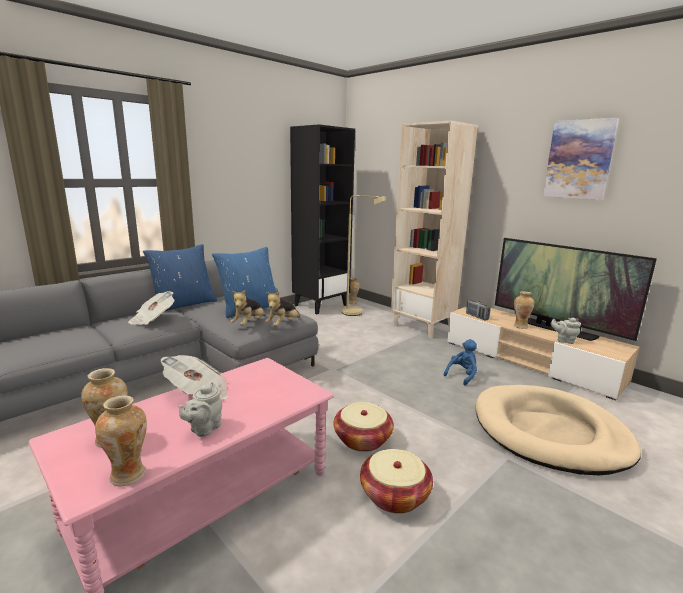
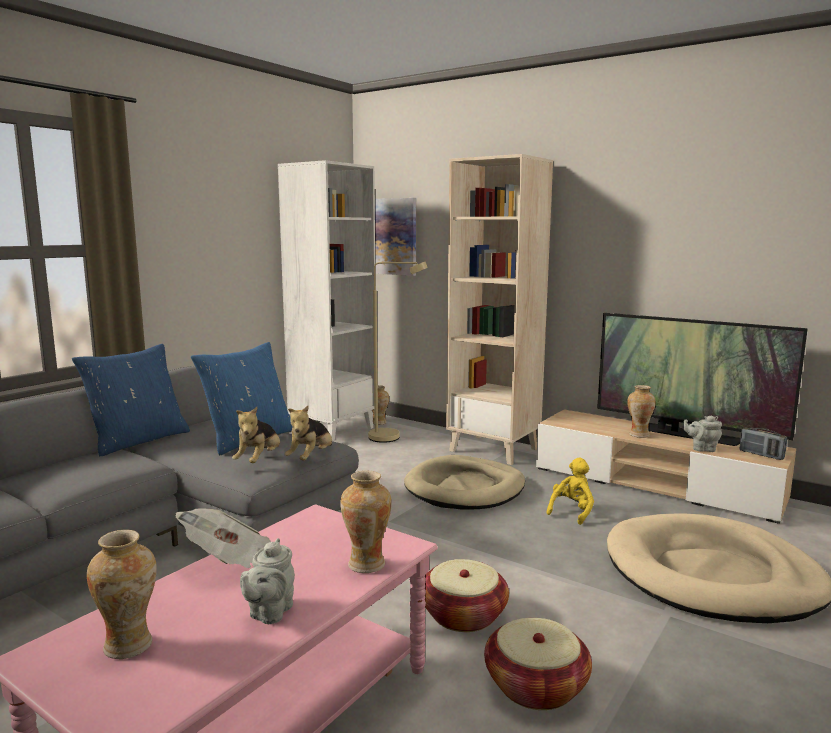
camera: 10 degrees left, 5 degrees down
(129, 475) = (185, 691): vase -> vase (367, 564)
(153, 319) = (99, 466): newspaper -> none
(321, 305) = (333, 430): black bookcase -> white bookcase
(394, 352) = (465, 488): none -> beige dog bed
(462, 375) = (572, 511): blue plush toy -> yellow plush toy
(477, 317) = (576, 427): radio -> radio (761, 455)
(579, 159) = (694, 204): picture -> picture (393, 236)

